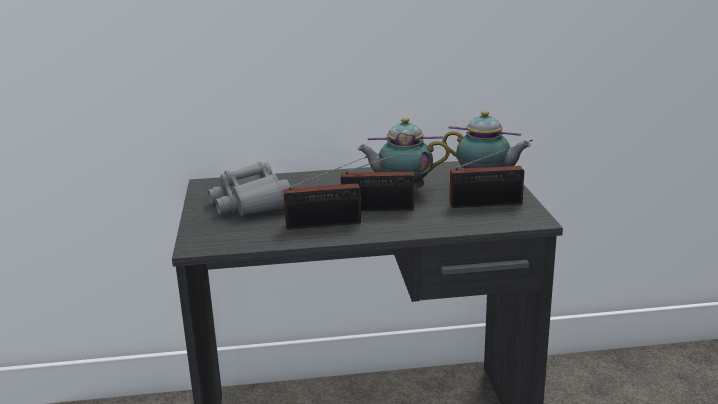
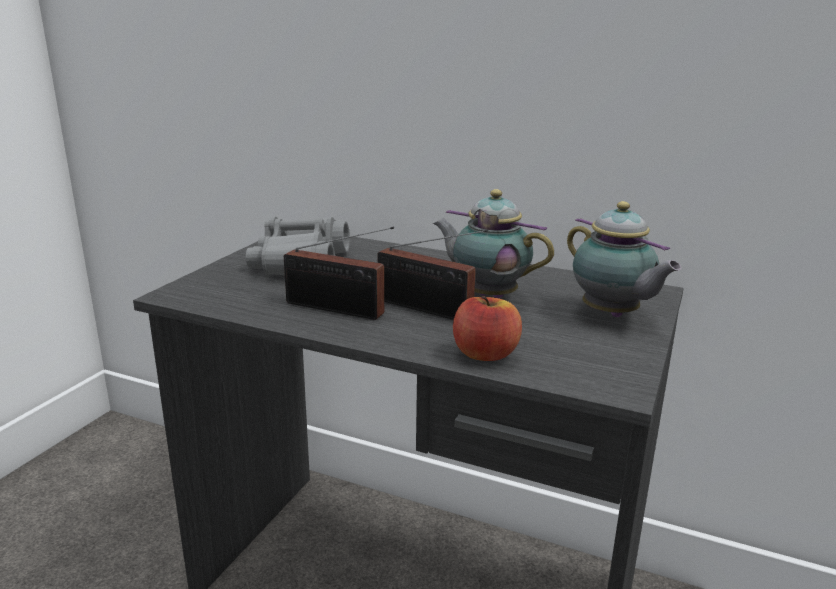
camera: 30 degrees right, 0 degrees up
(449, 223) = (485, 354): none -> apple
(490, 204) = (581, 344): radio -> none

